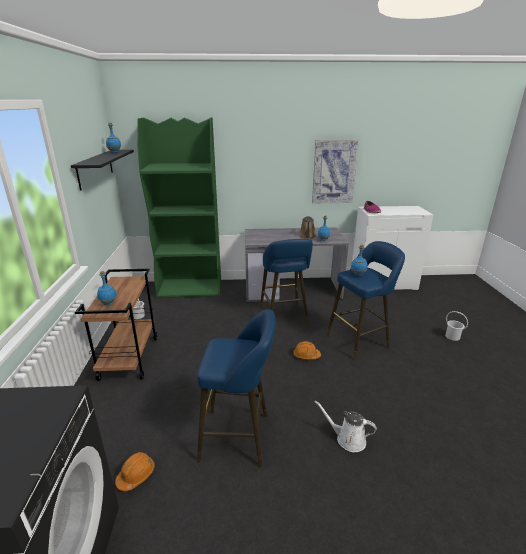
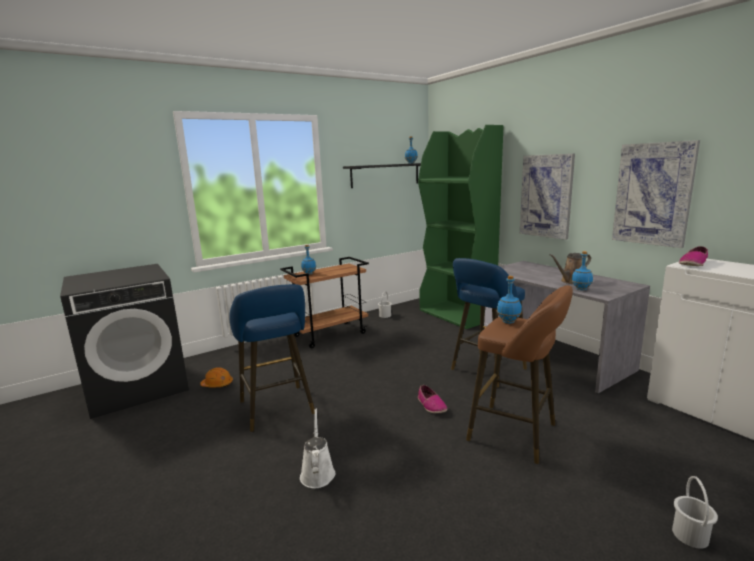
camera: 60 degrees right, 10 degrees down
(259, 177) = (546, 196): none -> picture
(306, 355) = (431, 405): orange hard hat -> shoe
(360, 340) = (517, 434): blue stool -> brown stool

